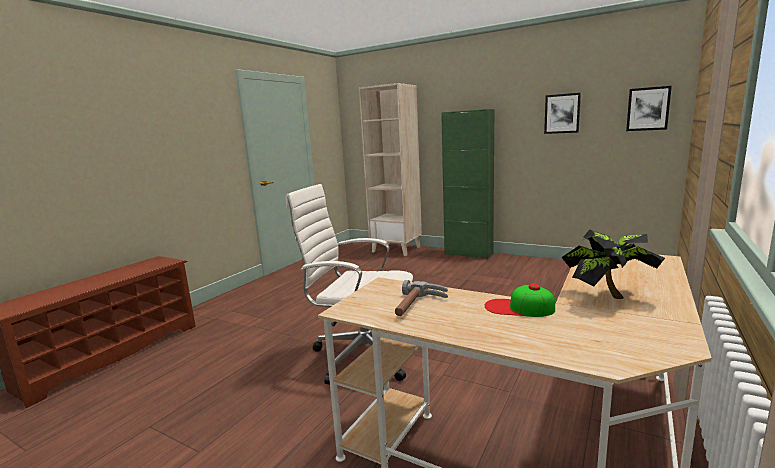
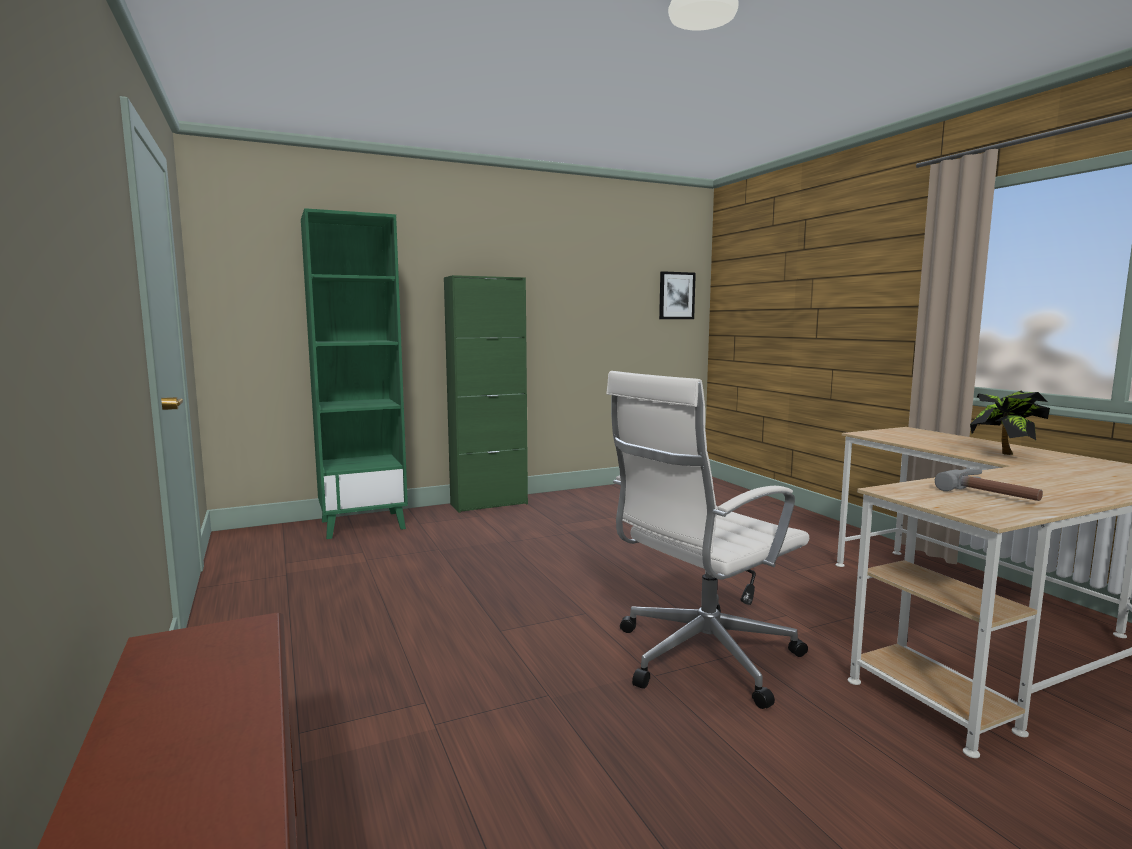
camera: 55 degrees left, 5 degrees down
(396, 249) = (363, 524): beige bookcase -> green bookcase
(518, 308) = (1020, 474): cap -> none
(562, 113) = (596, 293): picture -> none

